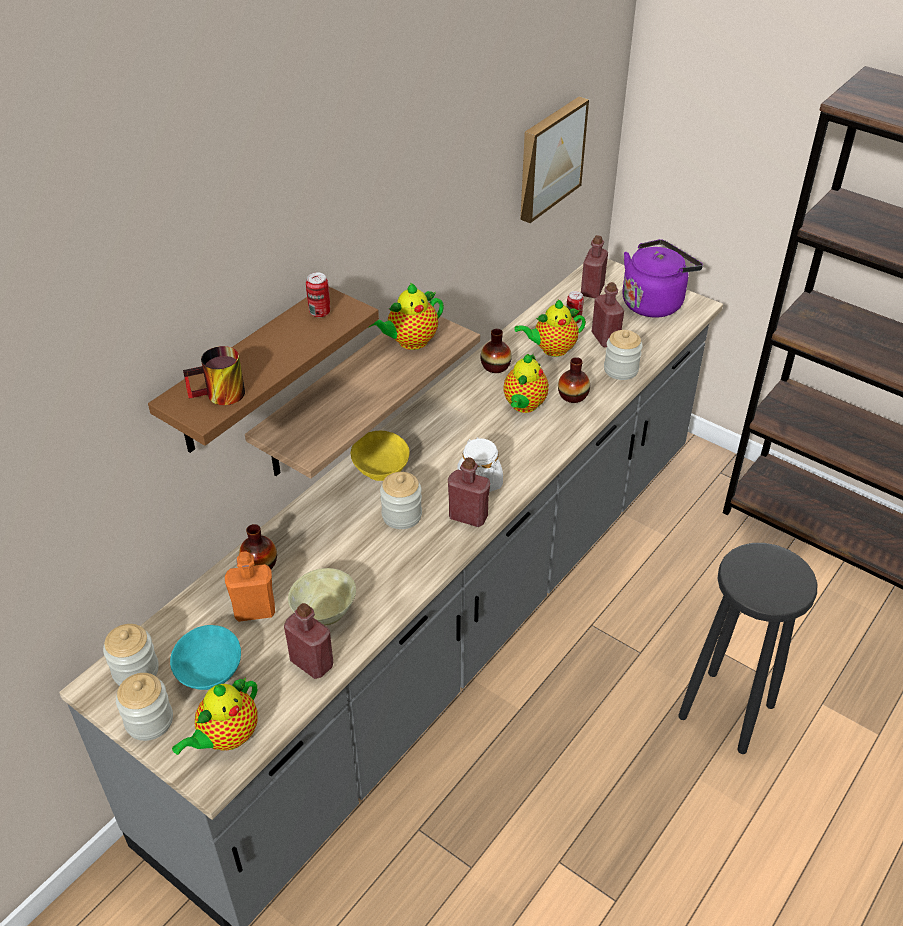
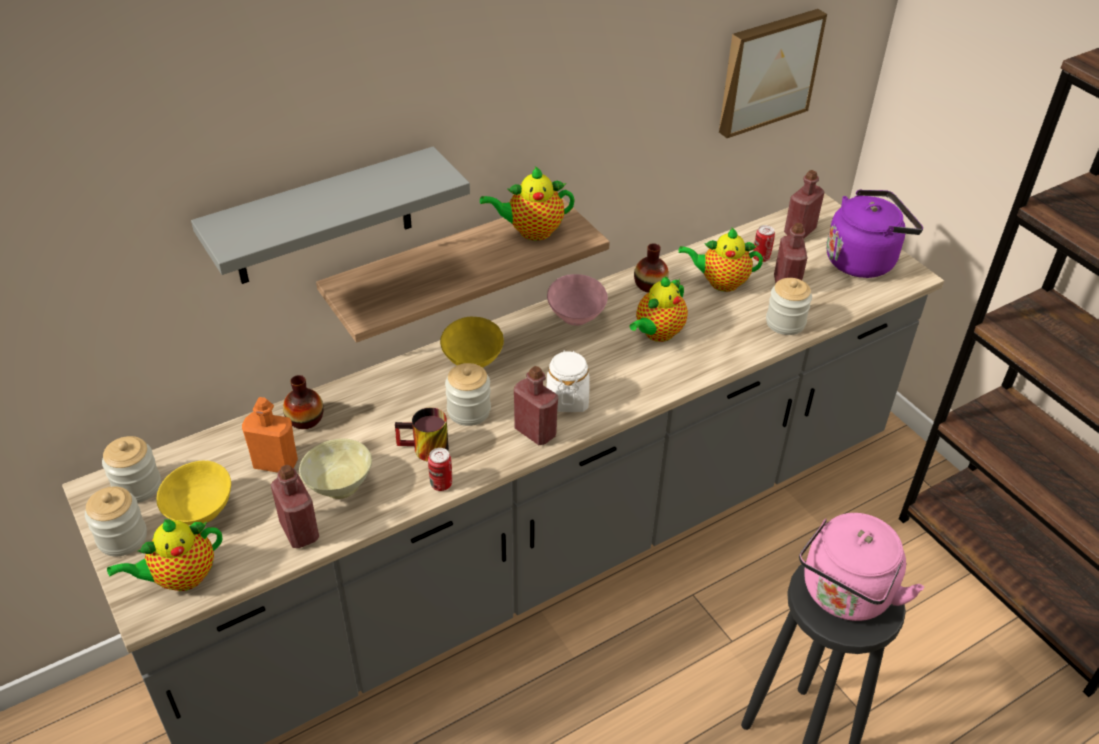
camera: 20 degrees right, 0 degrees up
(209, 675) = (199, 512): turquoise bowl -> yellow bowl
(220, 397) = (259, 230): mug -> mug (424, 451)
(247, 373) = (323, 218): brown shelf -> grey shelf
(319, 312) = (409, 172): can -> can (441, 484)
(448, 410) = (575, 317): none -> pink bowl
(573, 396) = (716, 337): vase -> none
(766, 576) = (845, 595): none -> pink kettle

